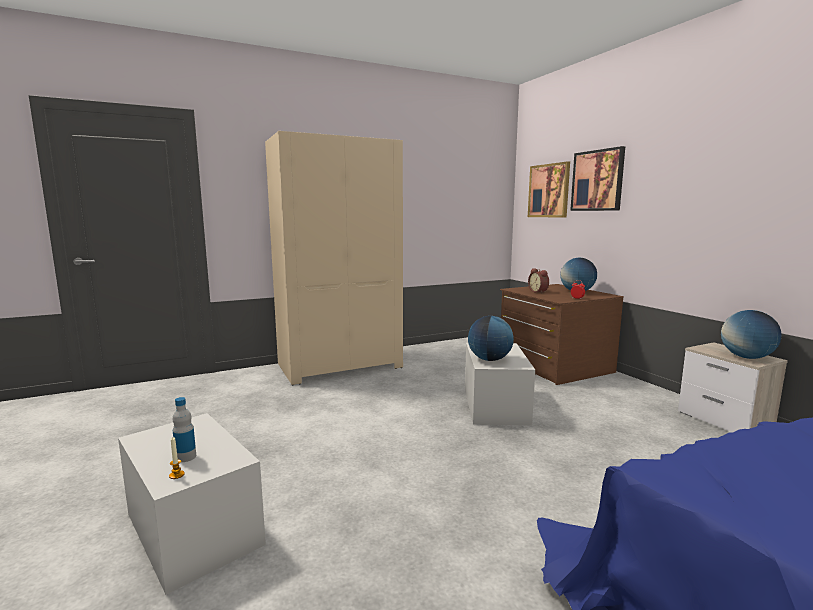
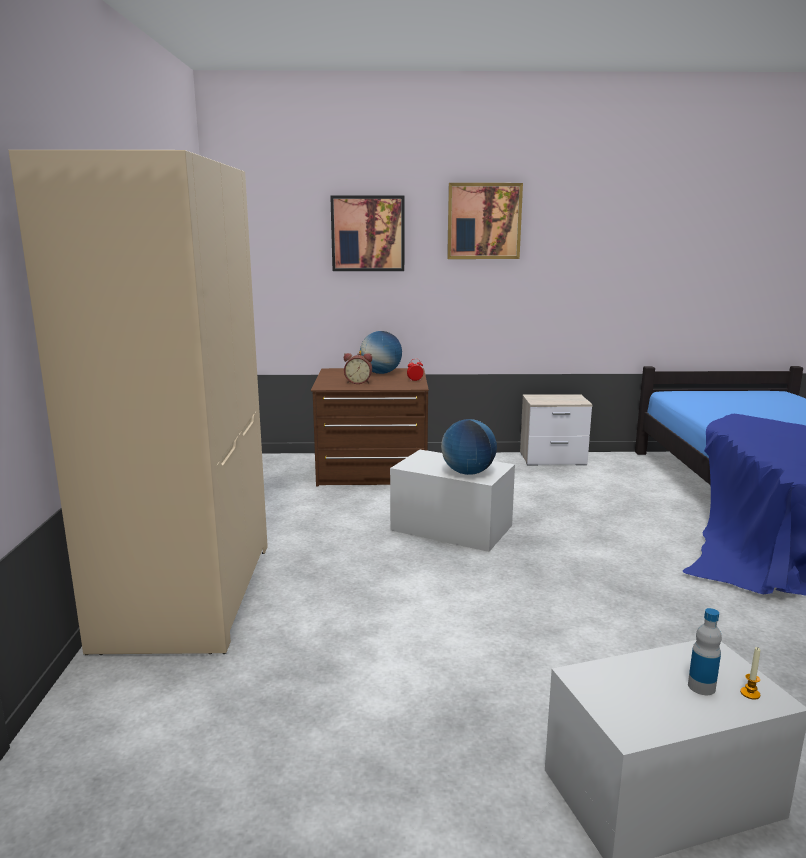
camera: 65 degrees left, 5 degrees up
(549, 191) = (284, 243): picture -> picture (484, 221)
(746, 357) = (568, 399): globe -> none

